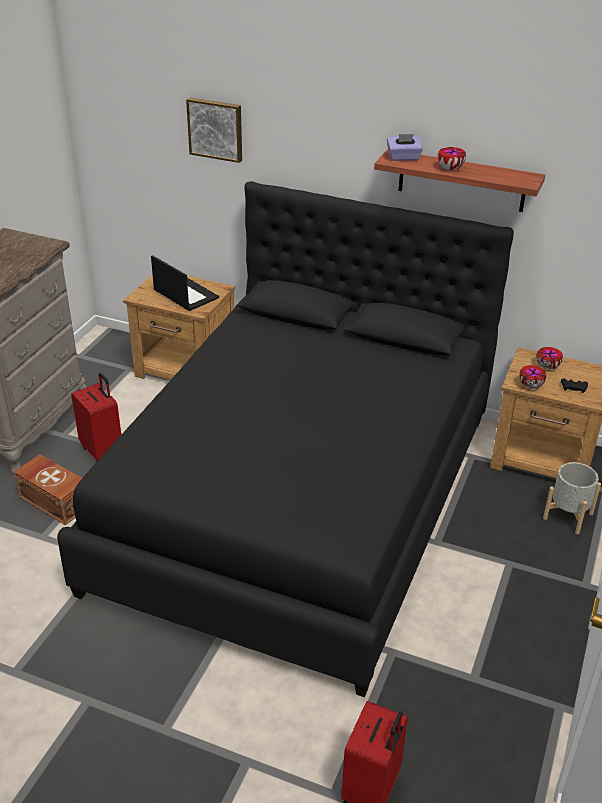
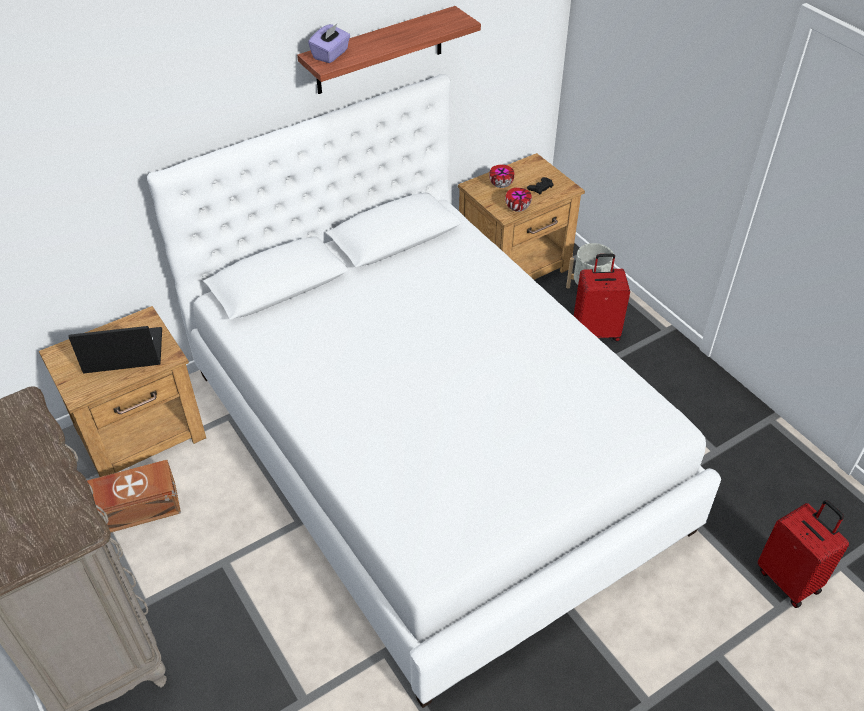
camera: 55 degrees left, 10 degrees up
(55, 500) = (253, 662): brown storage box -> brown storage box (137, 507)
(103, 451) = (210, 576): red suitcase -> red suitcase (596, 331)
(216, 129) = (72, 133): picture -> none
(300, 499) = (431, 447): black bed -> white bed
(449, 168) = (385, 43): bowl -> none

